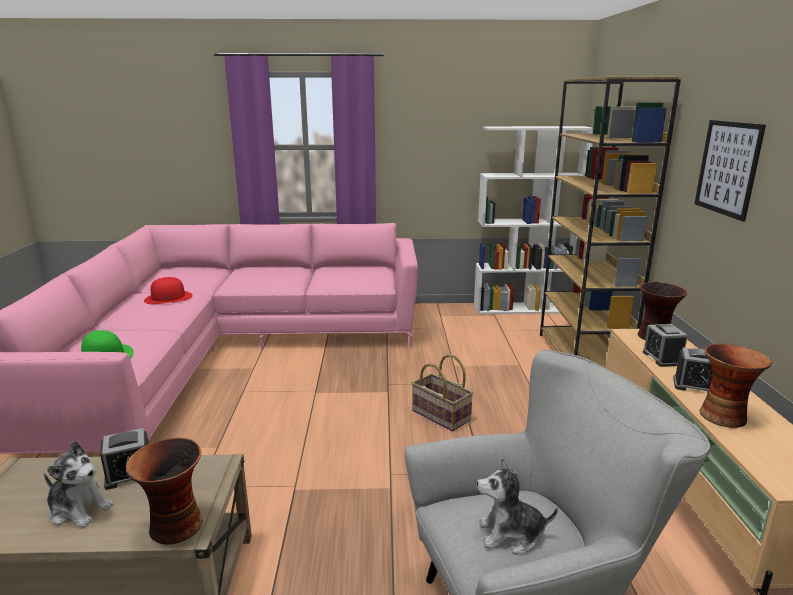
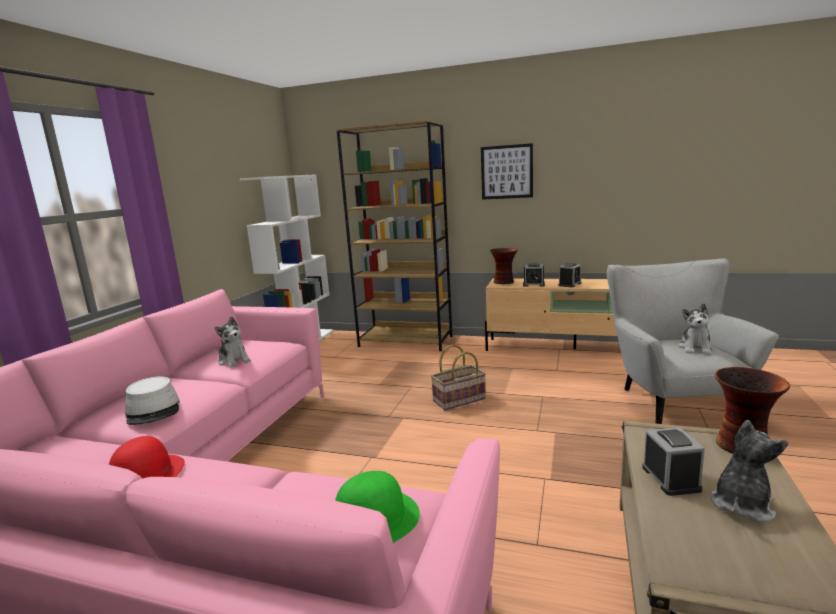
camera: 70 degrees left, 5 degrees down
(249, 278) = (153, 410): none -> grey hat
(335, 277) = (234, 361): none -> plush toy
(723, 416) = (603, 285): vase -> none

